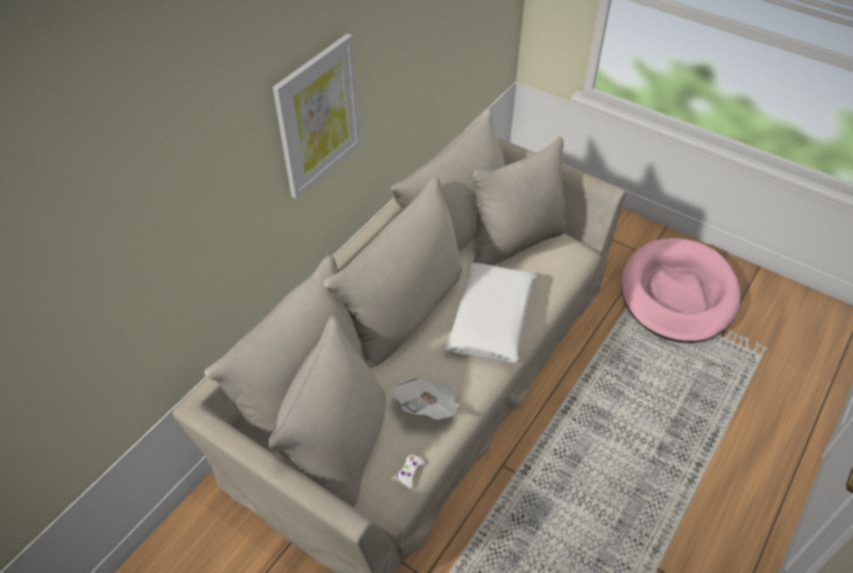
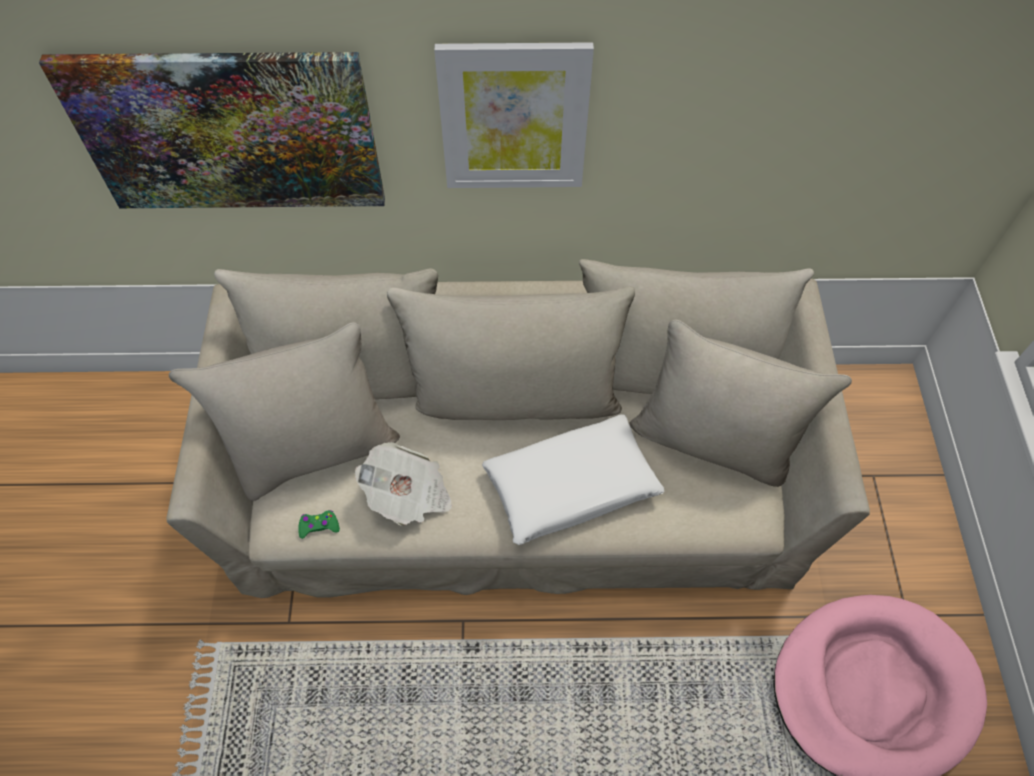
camera: 55 degrees right, 10 degrees up
(159, 254) = (229, 132): none -> picture
(410, 472) = (319, 526): white game controller -> green game controller

